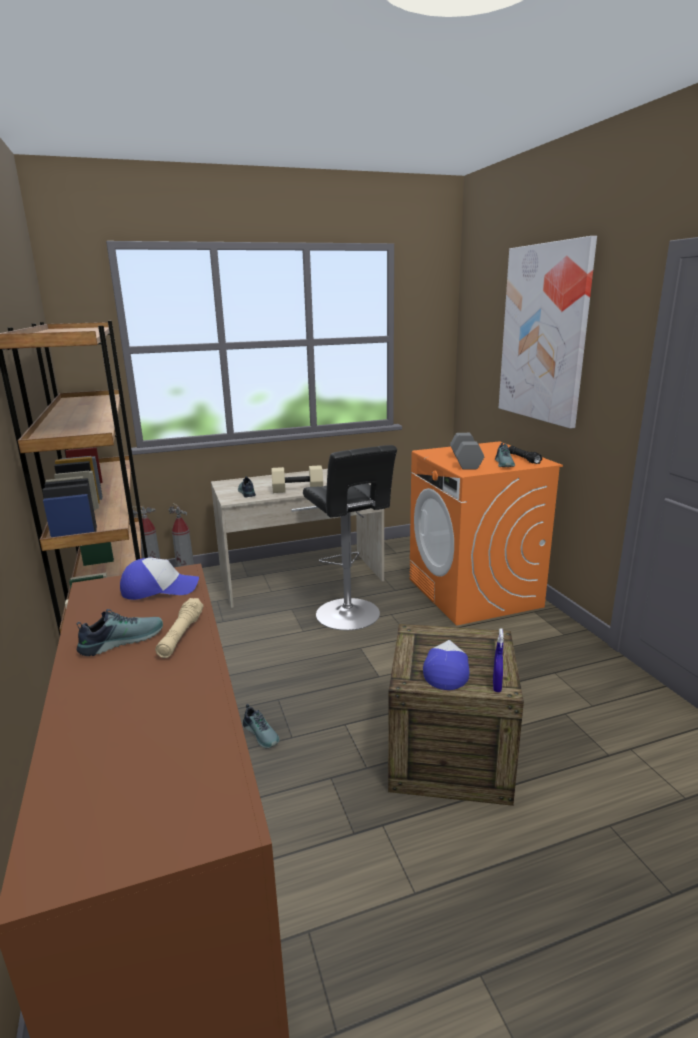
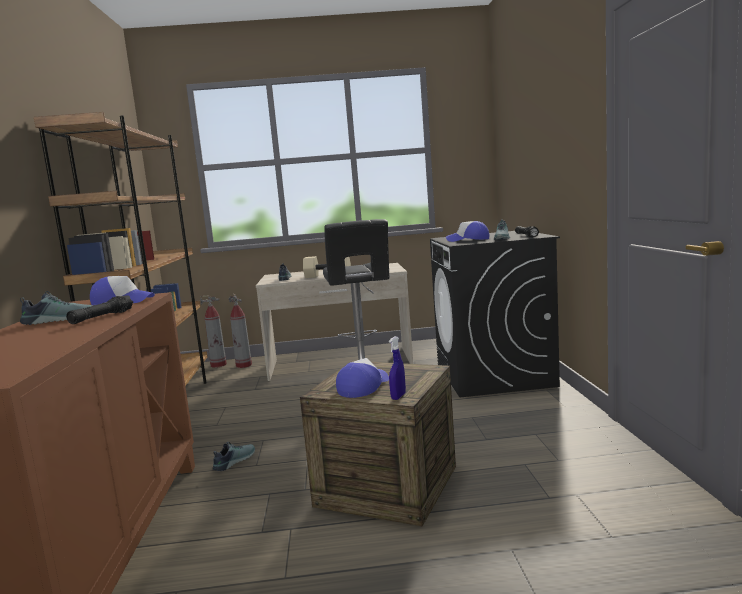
camera: 15 degrees right, 10 degrees down
(181, 635) = (102, 317): beige flashlight -> black flashlight
(262, 733) = (233, 461): shoe -> shoe turned 120 degrees counterclockwise
(466, 462) = (468, 240): grey dumbbell -> cap
(474, 593) = (494, 375): orange washing machine -> black washing machine
(544, 334) = (542, 119): picture -> none

